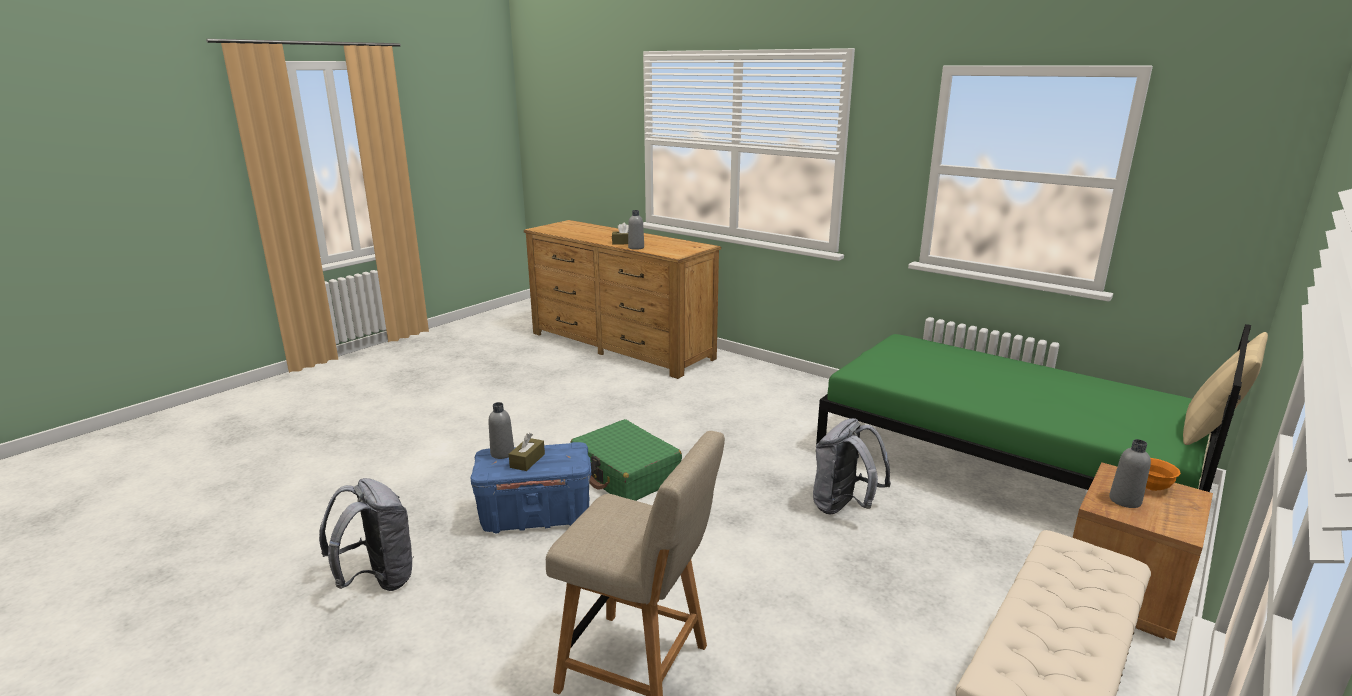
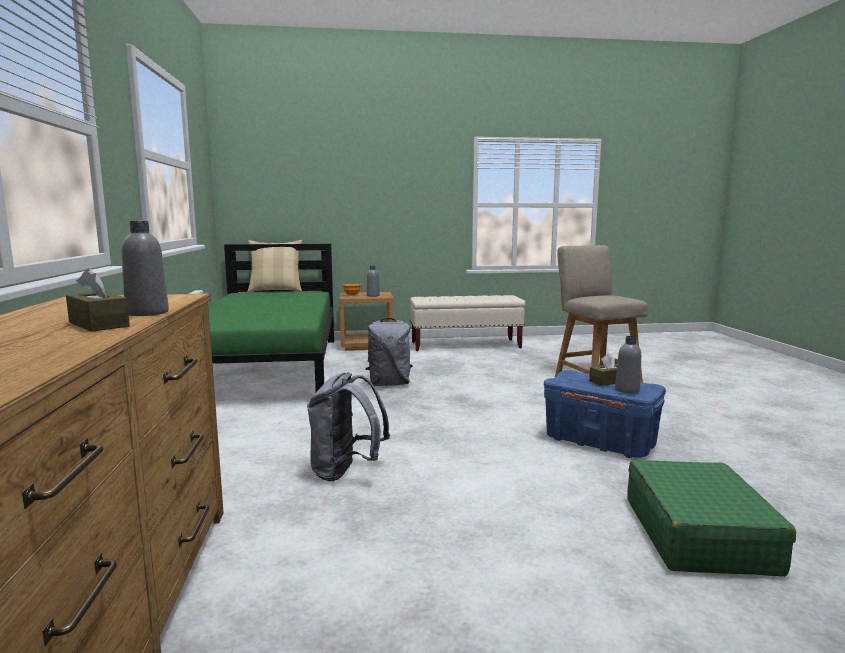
camera: 135 degrees left, 10 degrees down
(378, 579) = (756, 449): grey backpack -> grey backpack (346, 472)
(626, 474) = (487, 441): green suitcase -> green suitcase (698, 534)

